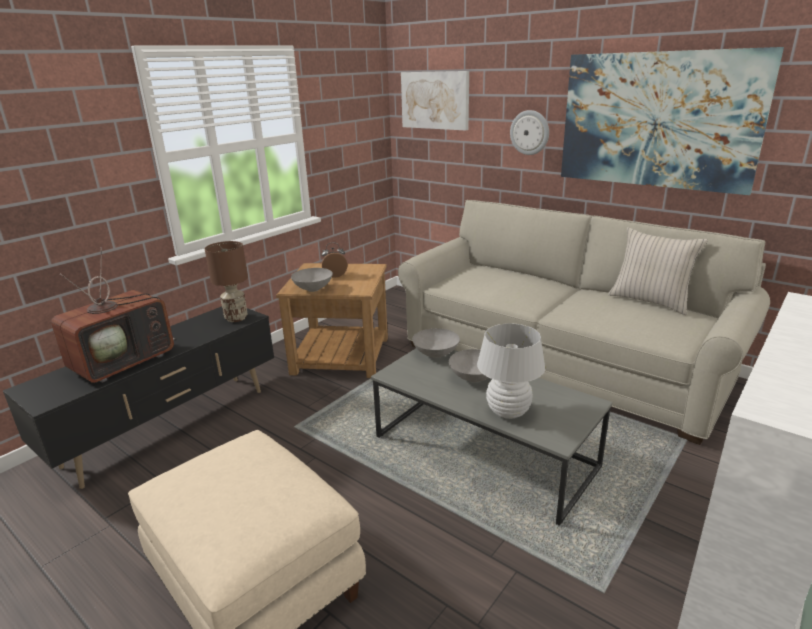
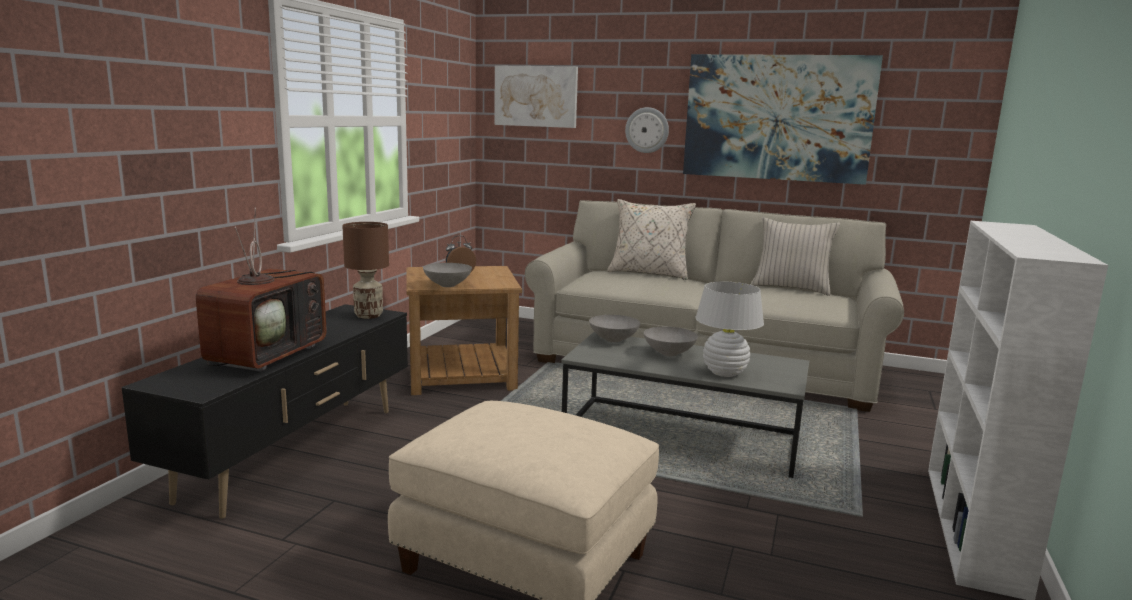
camera: 20 degrees left, 10 degrees down
(518, 273) = (649, 273): none -> beige pillow

